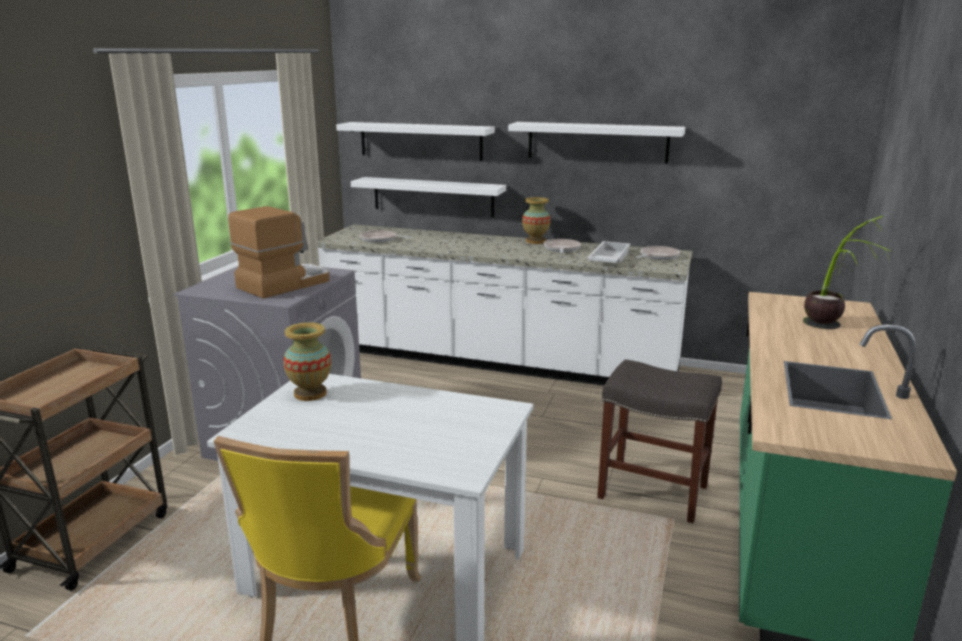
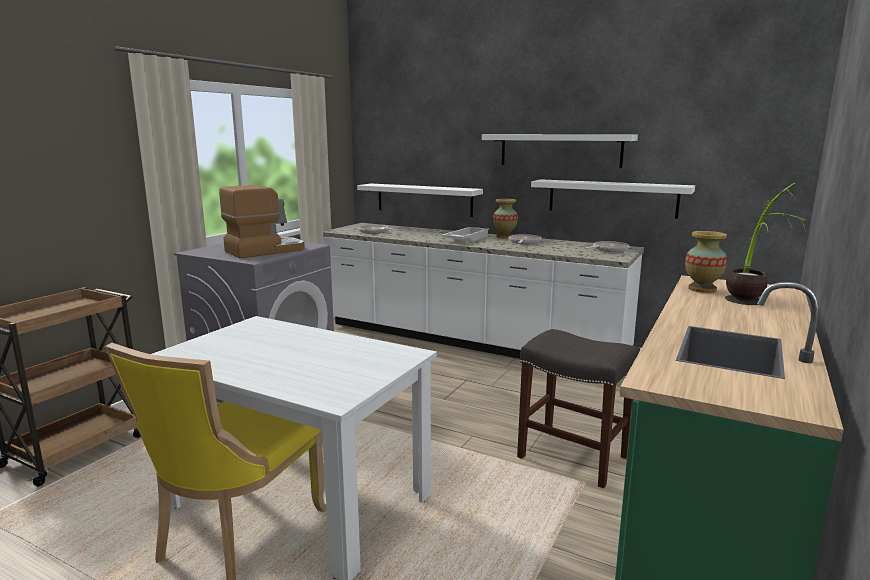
camera: 10 degrees right, 5 degrees down
(310, 394) = (247, 332): vase -> vase (702, 289)
(420, 141) = (415, 152): white shelf -> white shelf (611, 198)
(608, 259) = (561, 250): white tray -> white tray (465, 239)

